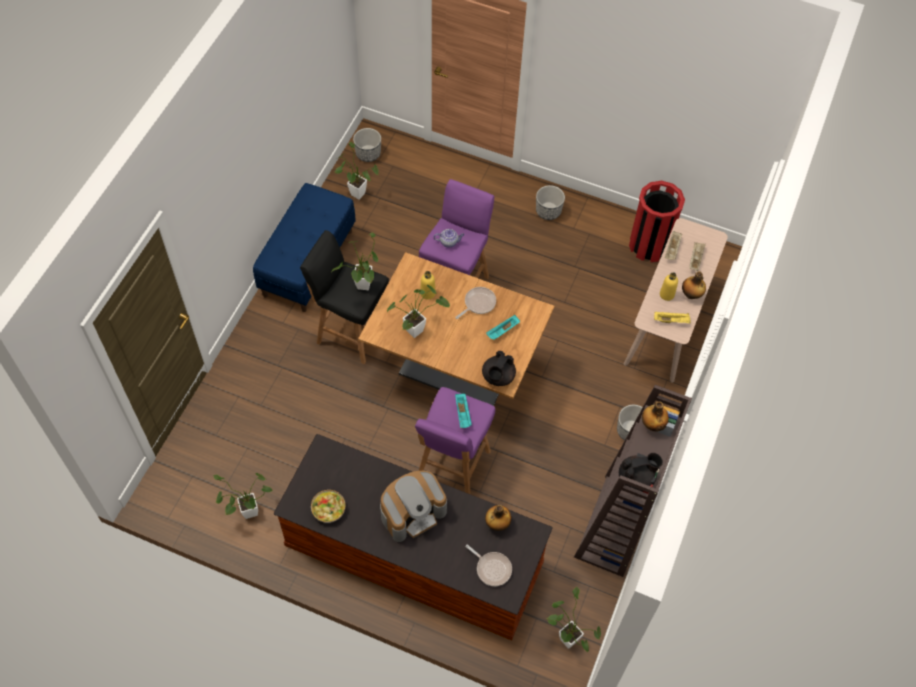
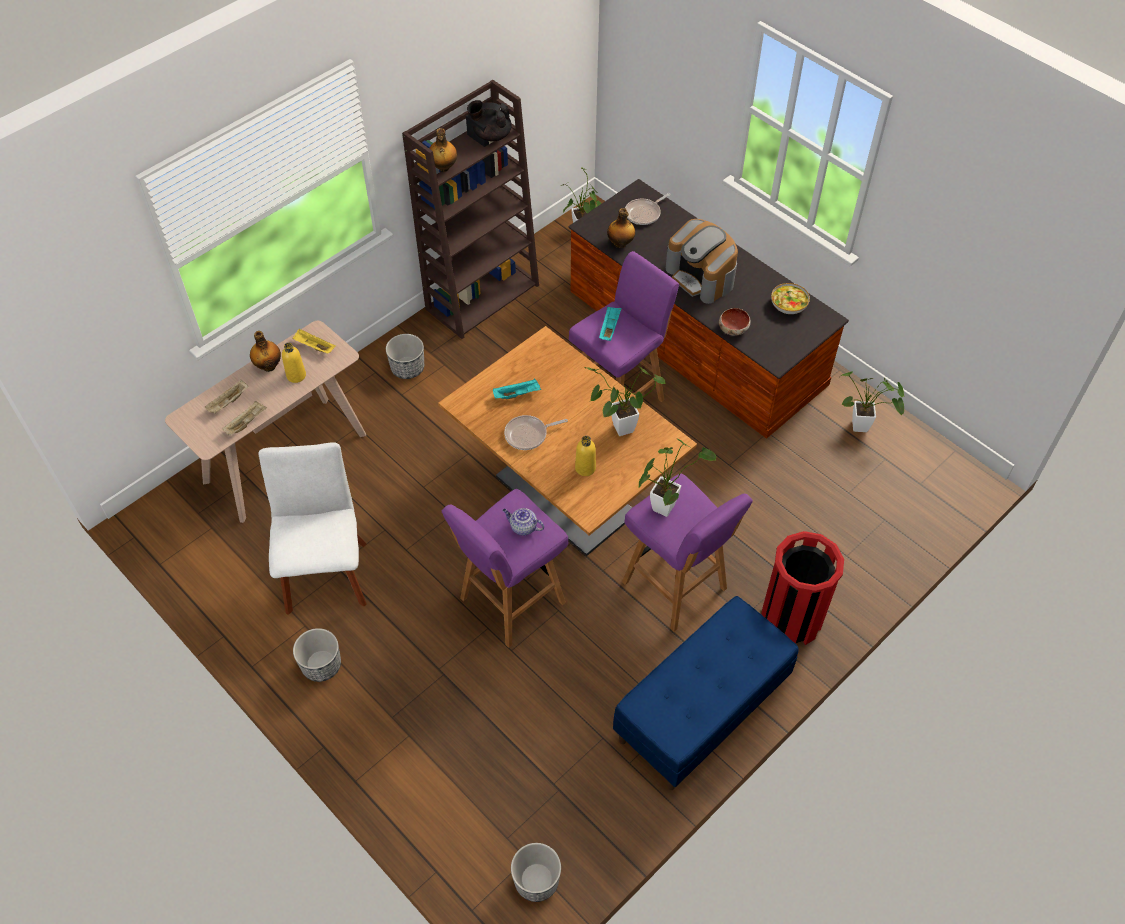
camera: 155 degrees left, 5 degrees down
(351, 332) = (676, 587): black stool -> purple stool
(355, 192) = (587, 809): potted plant -> none
(367, 467) = (733, 328): none -> bowl
(413, 512) = (701, 277): coffee machine -> coffee machine turned 120 degrees counterclockwise
(492, 568) = (644, 213): frying pan -> frying pan turned 105 degrees counterclockwise
(498, 377) = (551, 349): black teapot -> none
(583, 262) = (325, 572): none -> white chair
(649, 245) = (225, 564): red trash can -> red trash can (791, 619)

